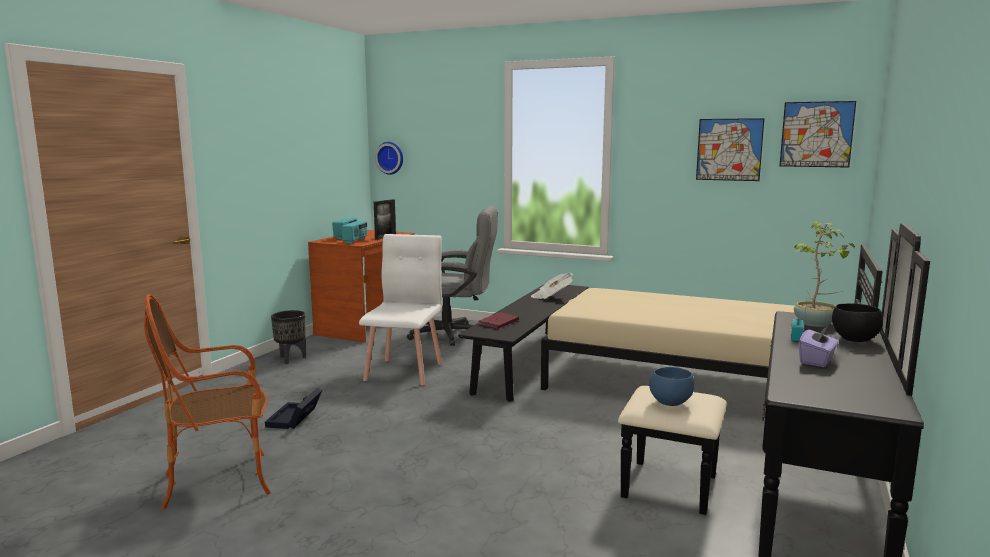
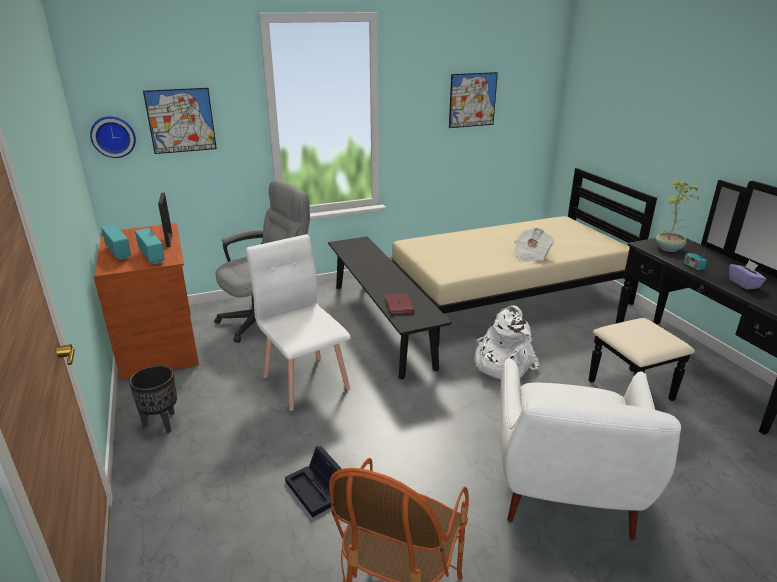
camera: 45 degrees left, 15 degrees up
(431, 503) = (565, 494): none -> white armchair
(551, 297) = (369, 258): newspaper -> newspaper (531, 255)
(575, 418) = (501, 364): none -> white backpack
(669, 402) = (647, 337): blue bowl -> none
(816, 134) = (529, 84): picture -> picture (181, 120)
(854, 339) = (710, 257): black bowl -> none

